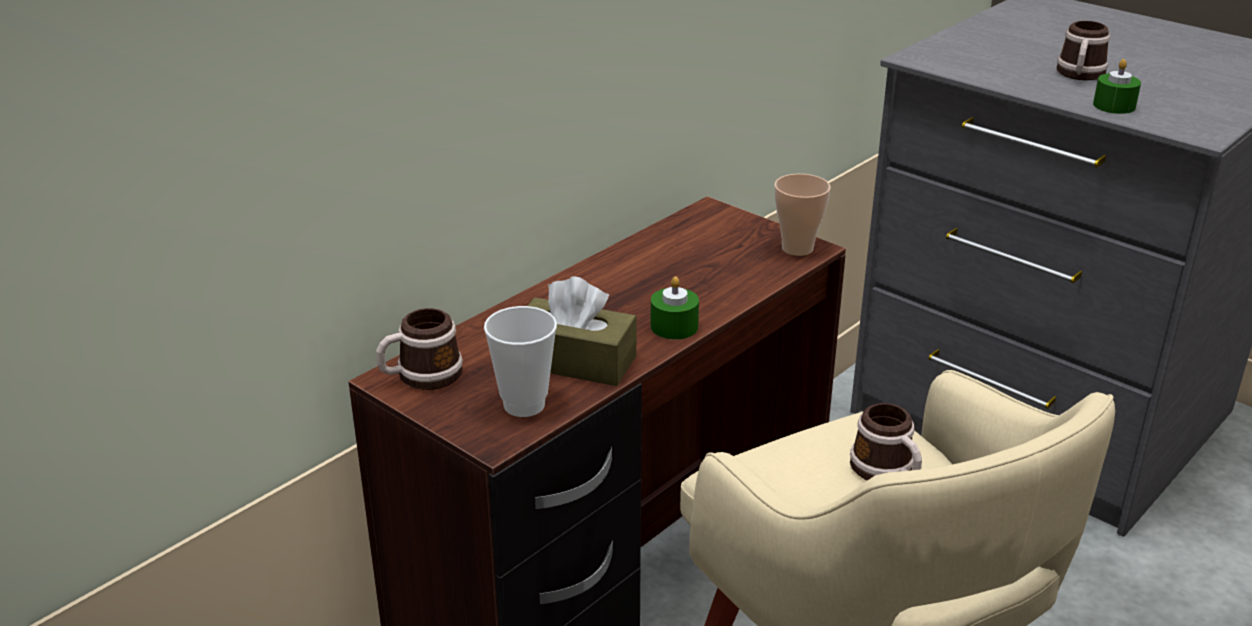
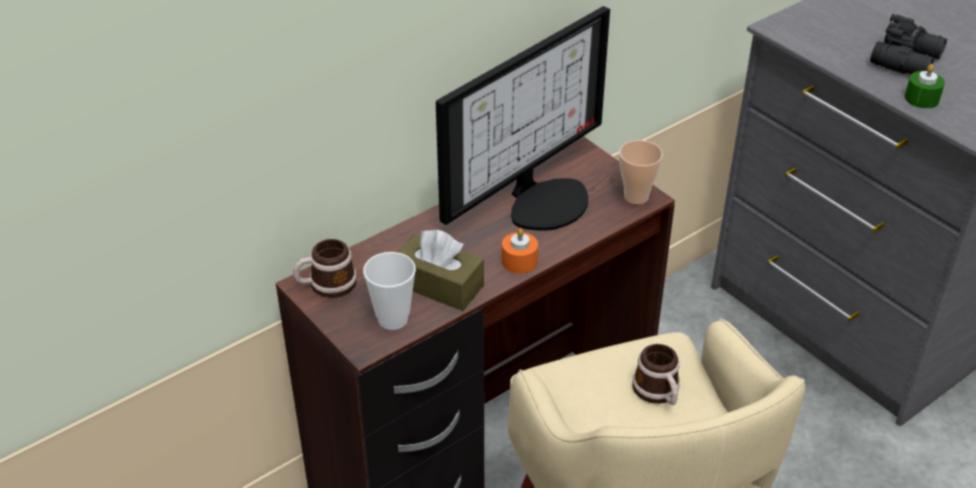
camera: 10 degrees right, 10 degrees up
(674, 326) = (519, 261): green candle -> orange candle
(681, 261) = (543, 199): none -> monitor
(1079, 75) = (908, 60): mug -> black binoculars

